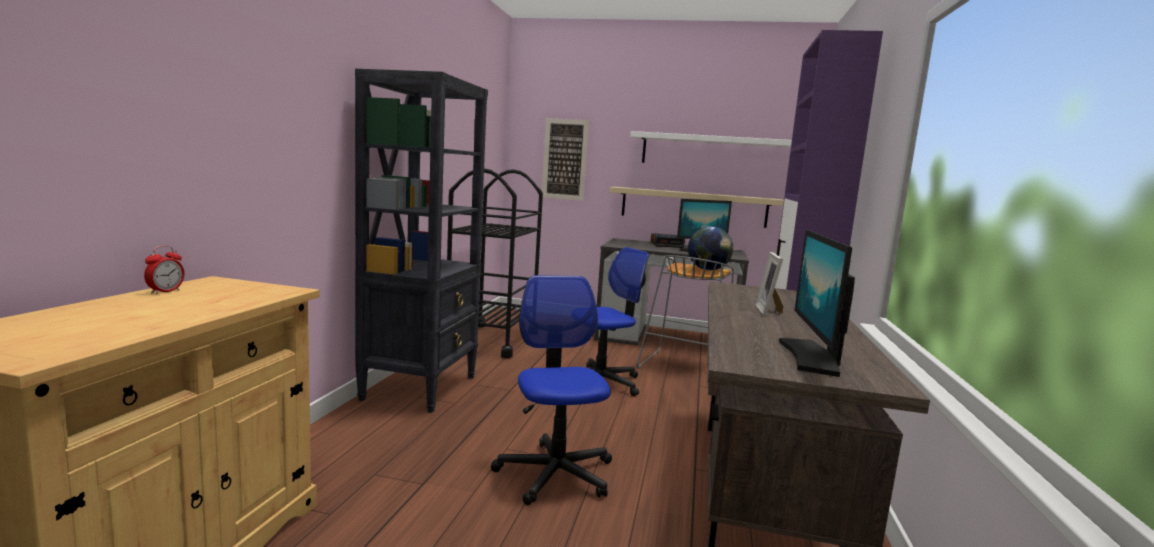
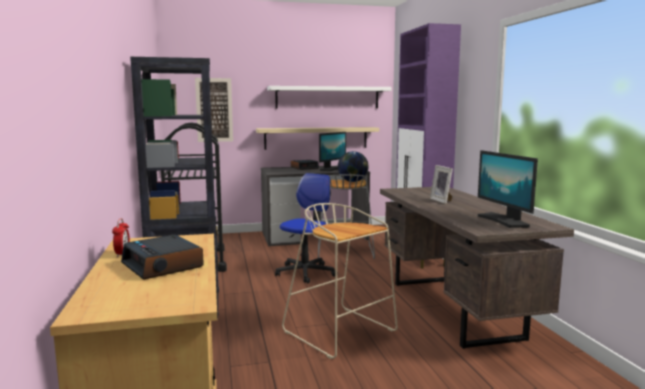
camera: 25 degrees left, 0 degrees up
(158, 311) = (163, 265): none -> alarm clock
(555, 473) = (341, 332): office chair -> beige stool

